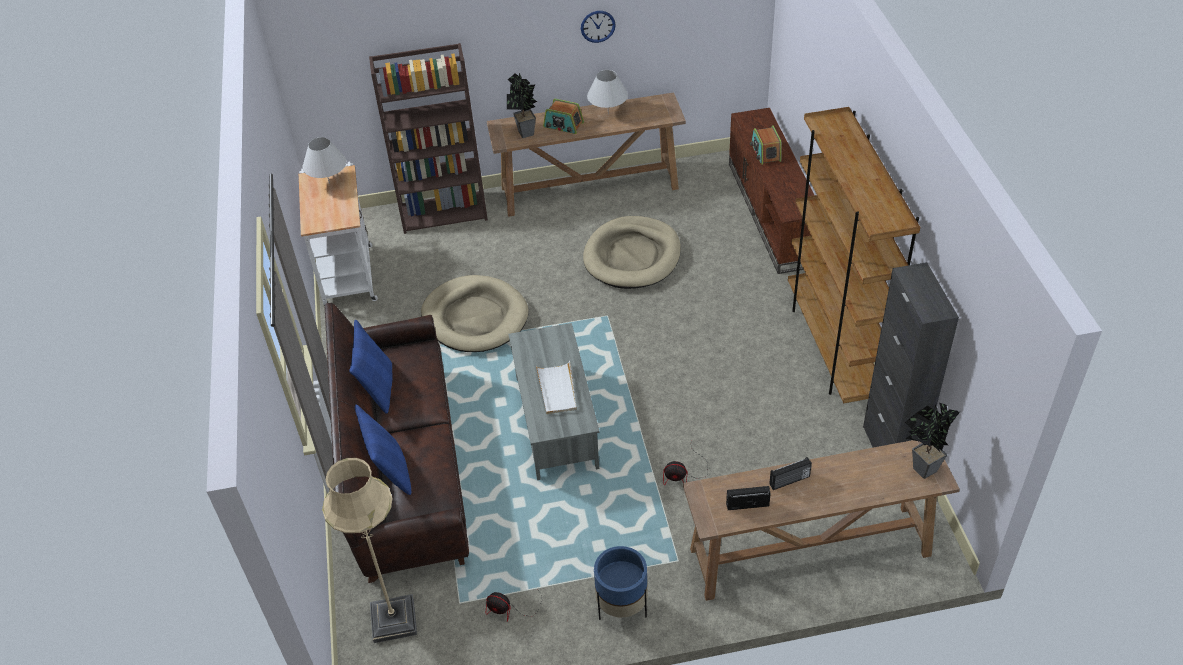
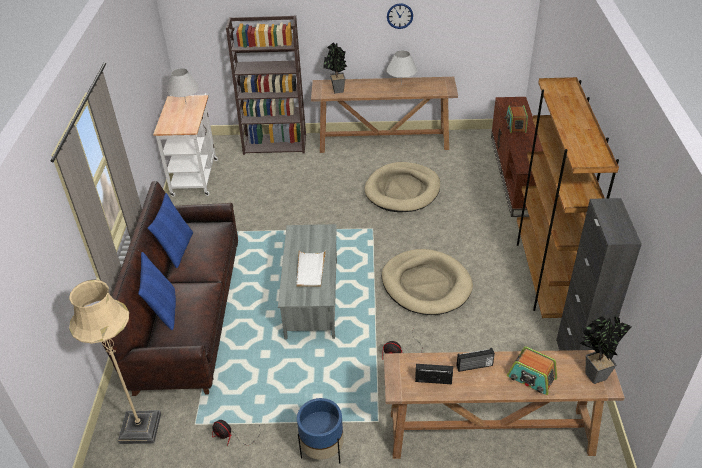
camera: 10 degrees right, 5 degrees down
(475, 317) = (274, 216): beige dog bed -> beige dog bed (426, 285)
(563, 125) = (366, 88): radio -> radio (531, 378)

